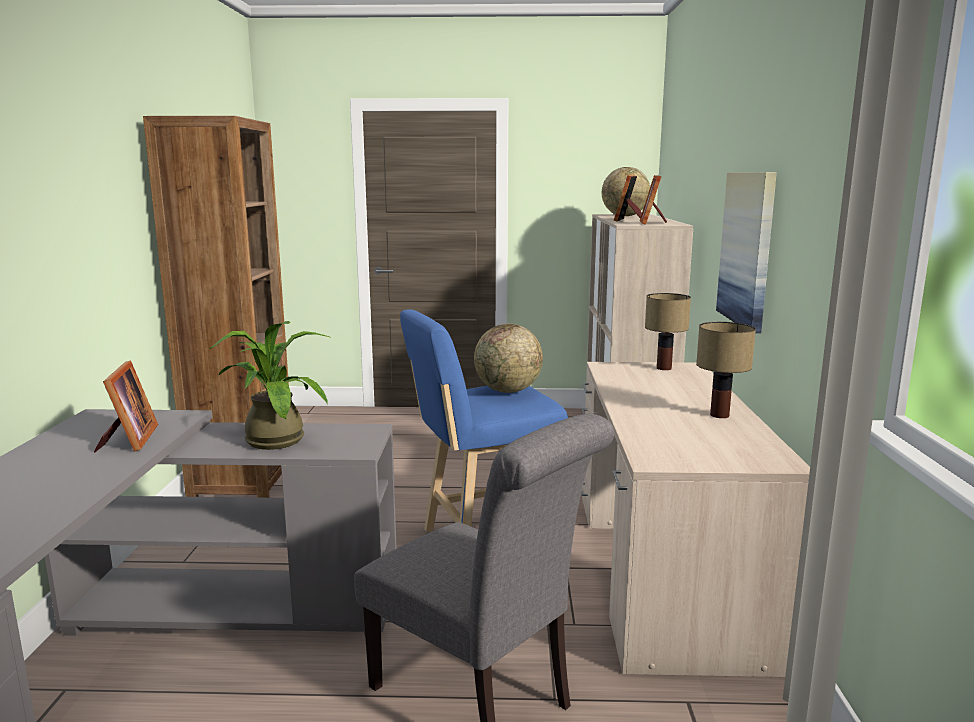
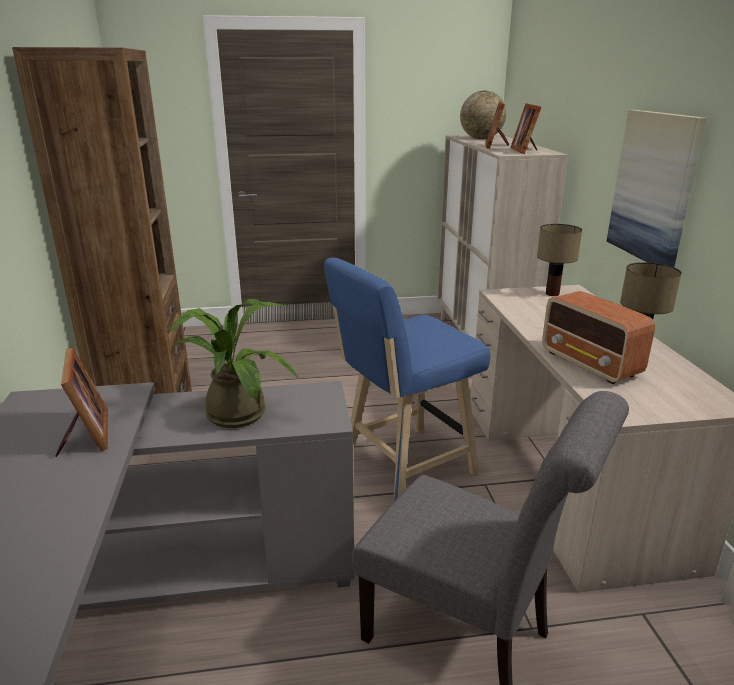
camera: 10 degrees left, 10 degrees up
(508, 391) = (427, 330): globe -> none
(655, 424) = (590, 364): none -> radio

